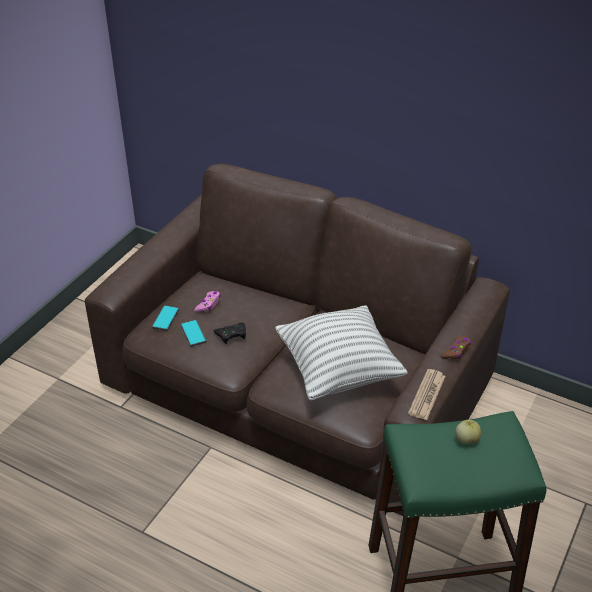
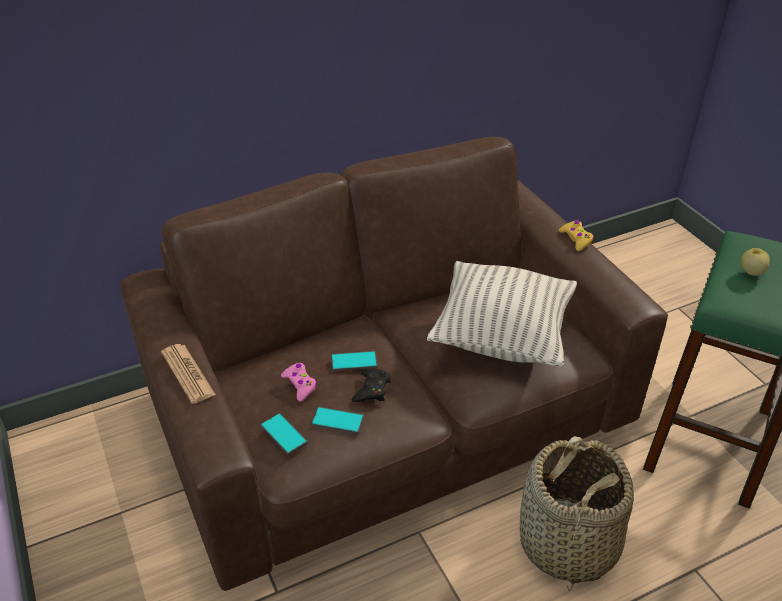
camera: 55 degrees left, 0 degrees up
(250, 317) = (354, 361): none -> phone
(262, 527) = (567, 543): none -> basket
(427, 395) = (622, 283): newspaper -> newspaper (188, 374)
(456, 351) = (576, 239): brown game controller -> yellow game controller

